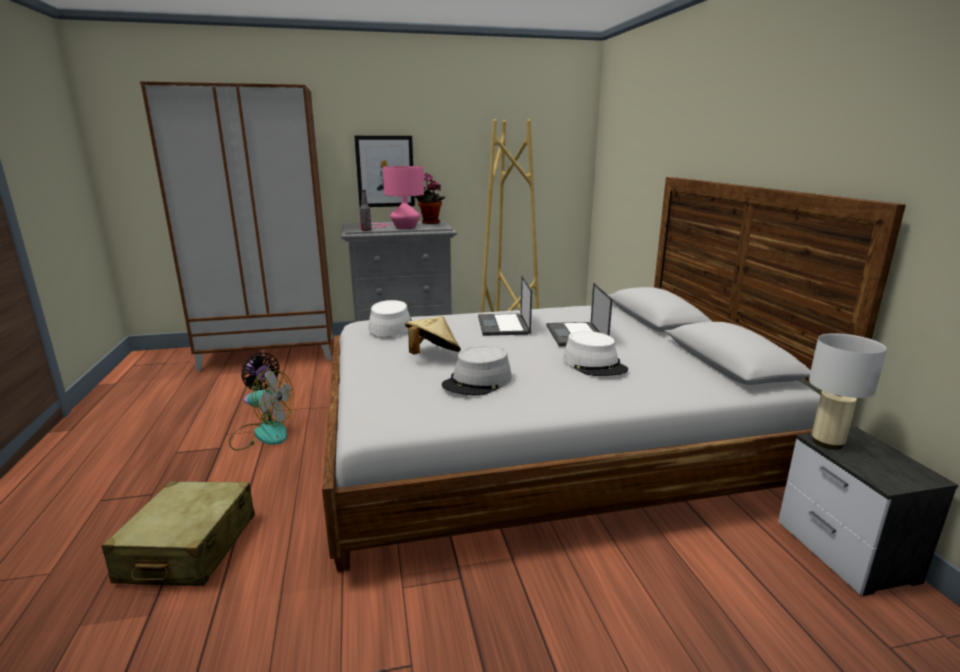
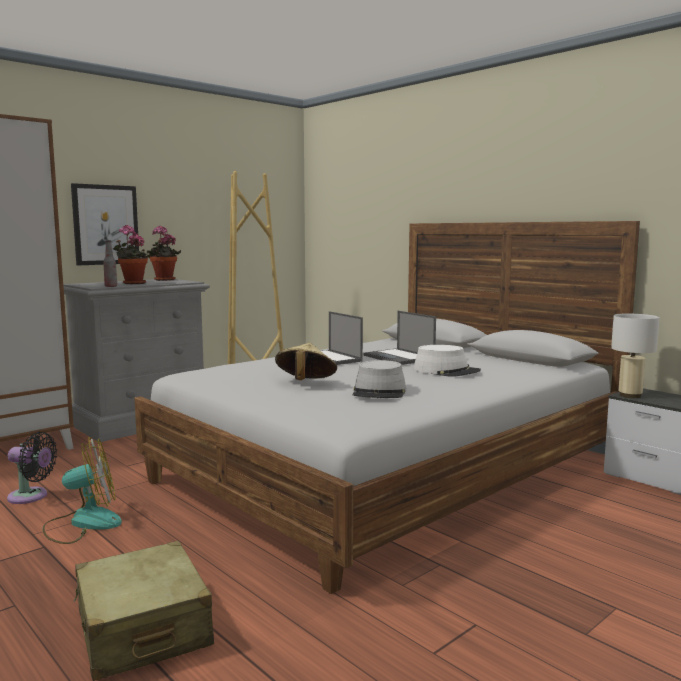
camera: 30 degrees left, 10 degrees down
(390, 325) = (221, 370): white hat -> none
(392, 227) = (132, 283): pink table lamp -> potted plant

